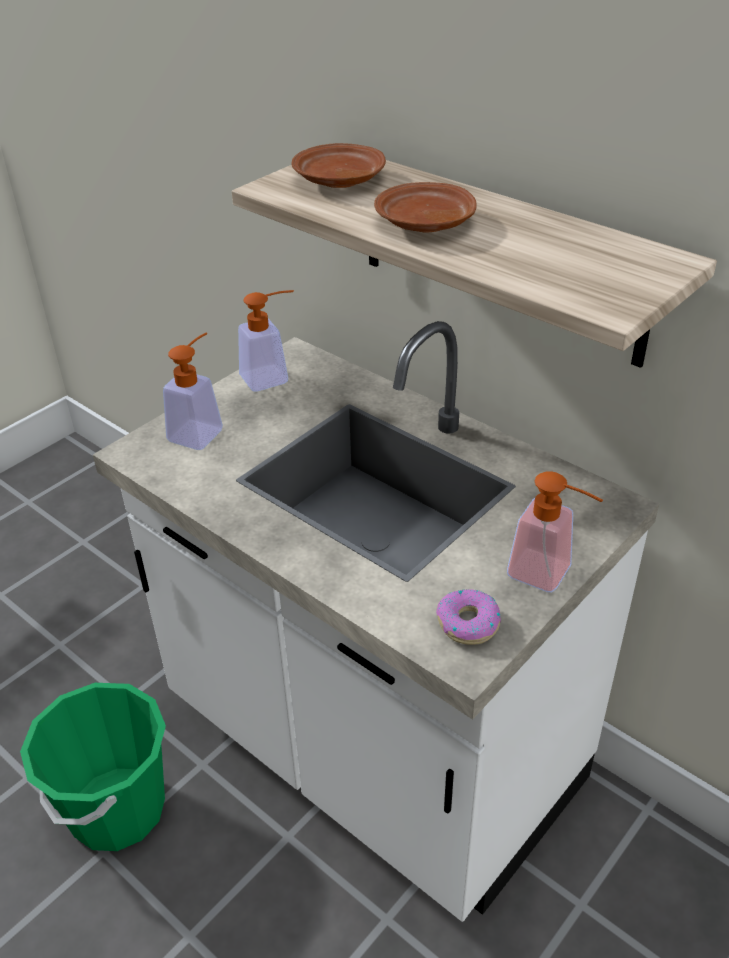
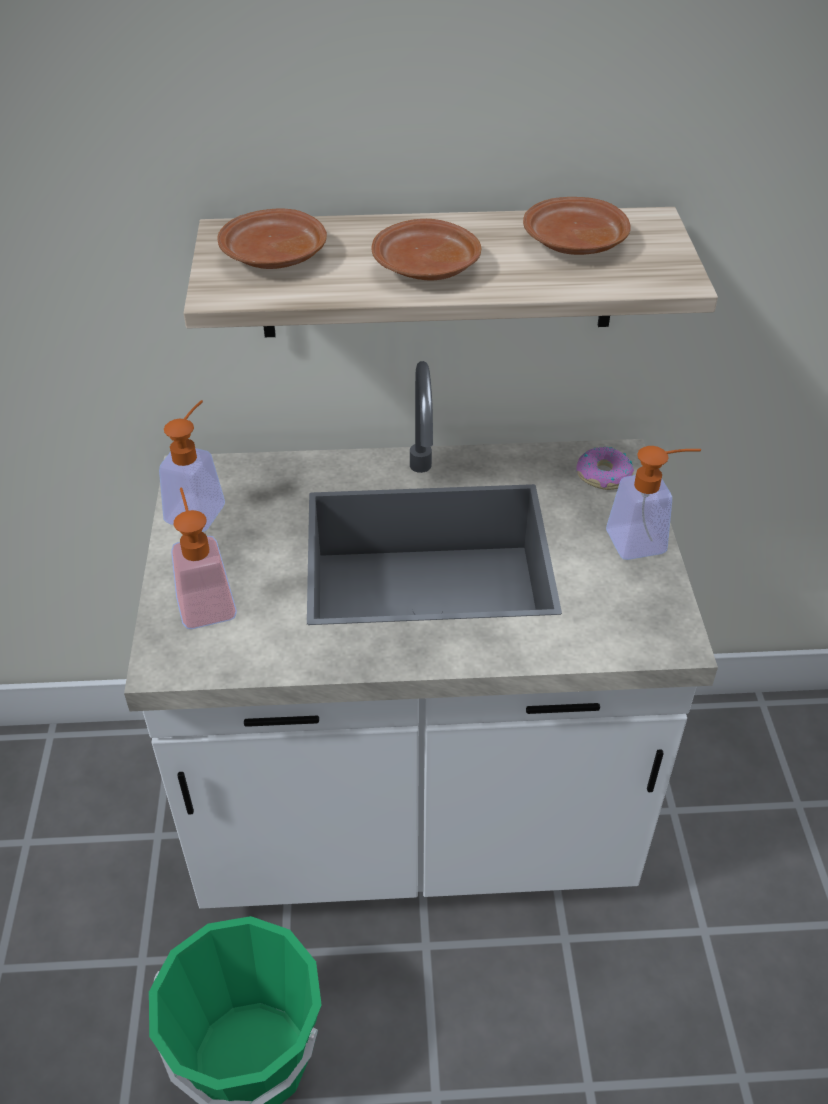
camera: 45 degrees left, 5 degrees up
(468, 623) = (643, 615): donut -> donut (603, 475)
(569, 251) = (574, 243): none -> brown plate

